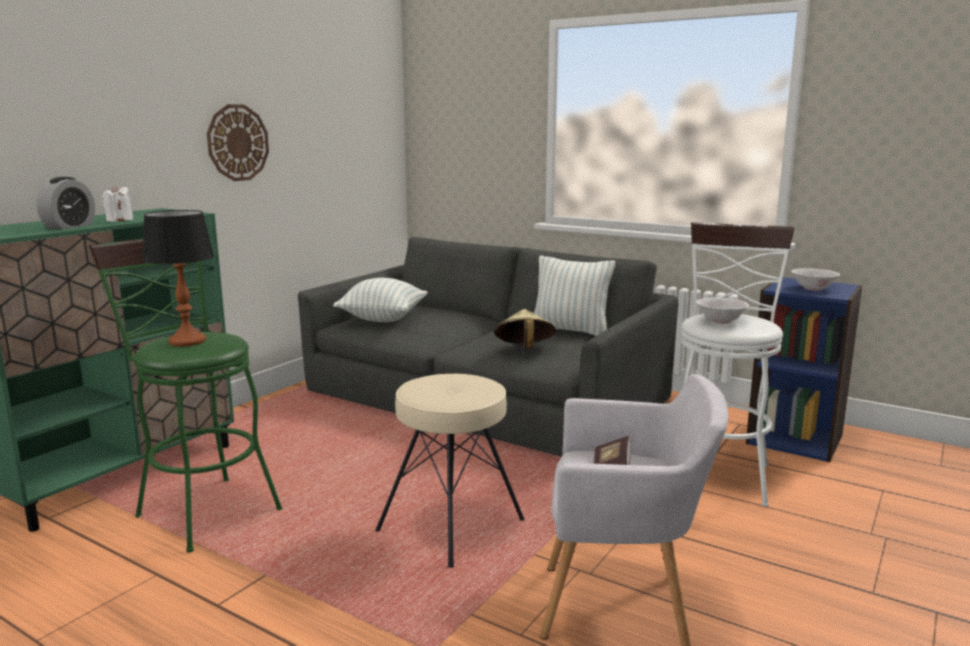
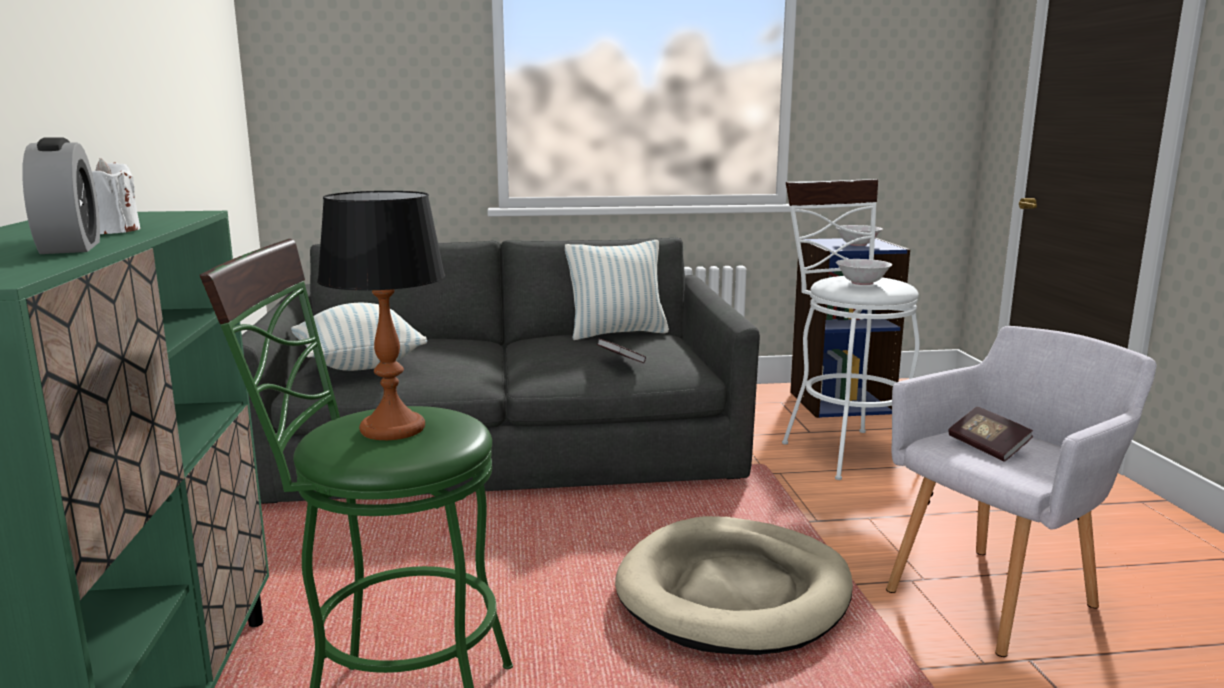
camera: 40 degrees left, 0 degrees up
(238, 143) = (113, 92): wall clock -> none
(452, 526) = (734, 592): beige stool -> beige dog bed
(524, 349) = (621, 362): beige hat -> book

